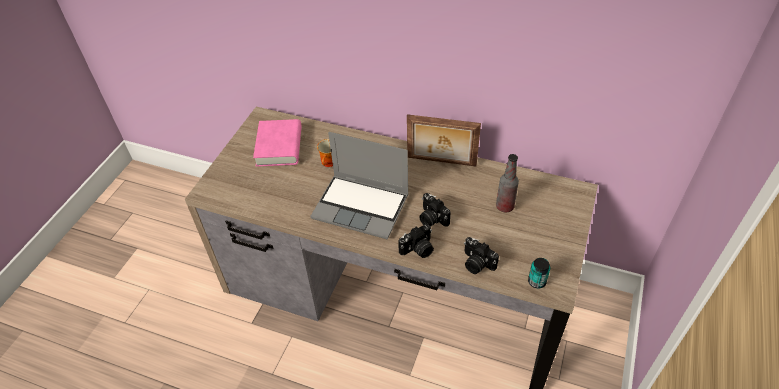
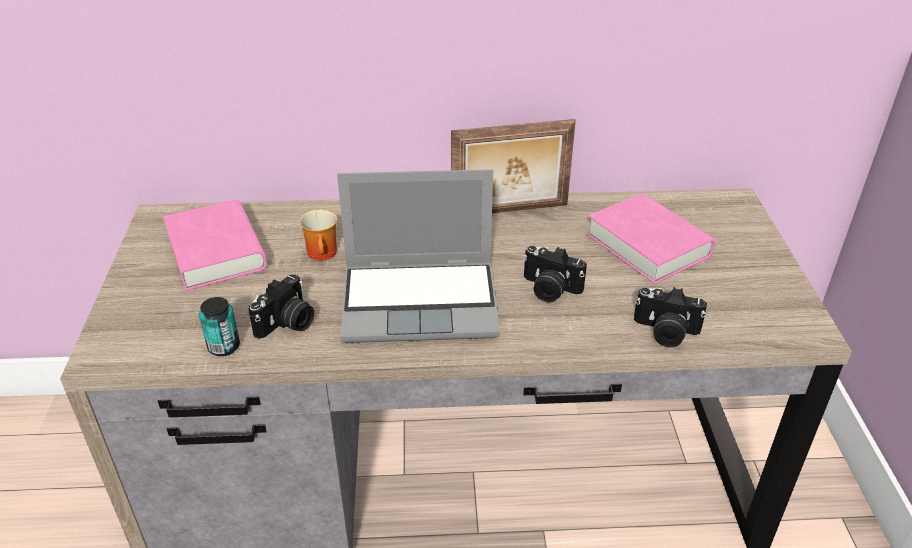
camera: 25 degrees left, 10 degrees down
(418, 250) = (559, 339): camera -> camera (287, 323)
(504, 206) = (648, 245): bottle -> pink book
(536, 281) = (772, 330): can -> can (224, 347)

